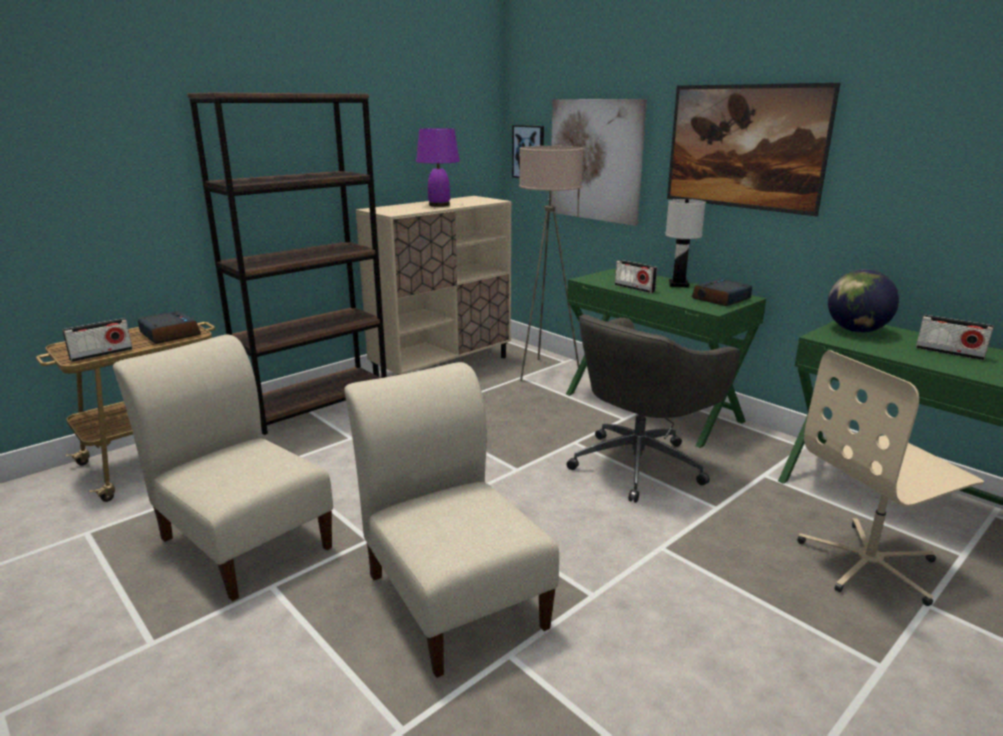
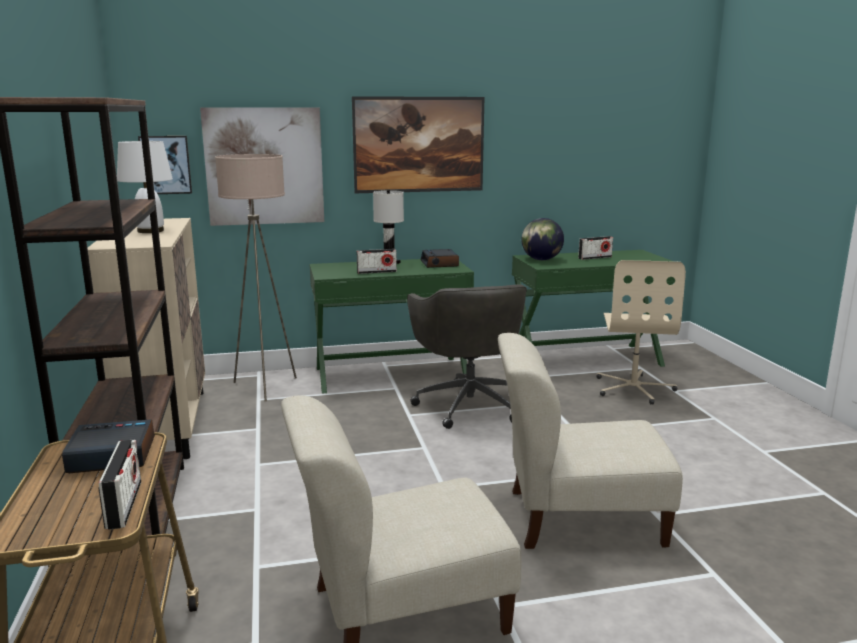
camera: 60 degrees left, 5 degrees down
(439, 205) = (151, 231): purple table lamp -> white table lamp

